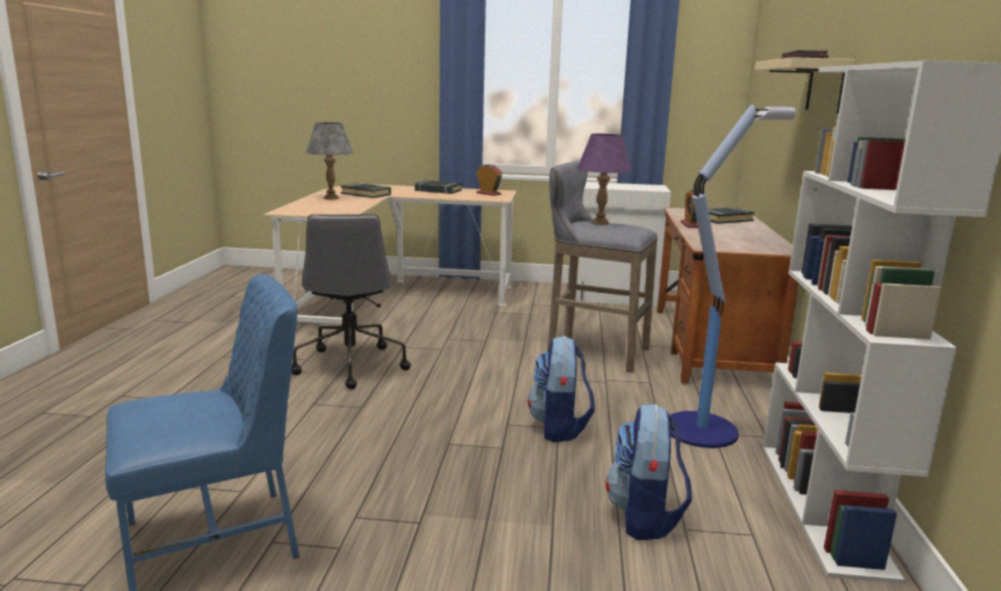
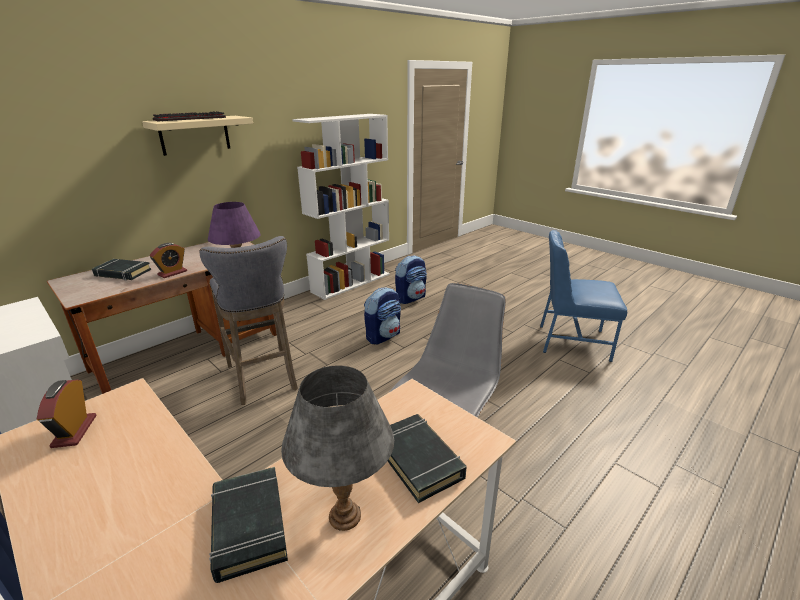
camera: 140 degrees left, 10 degrees up
(438, 191) = (90, 497): black book -> black book (418, 460)
(702, 429) = (326, 313): floor lamp -> none

